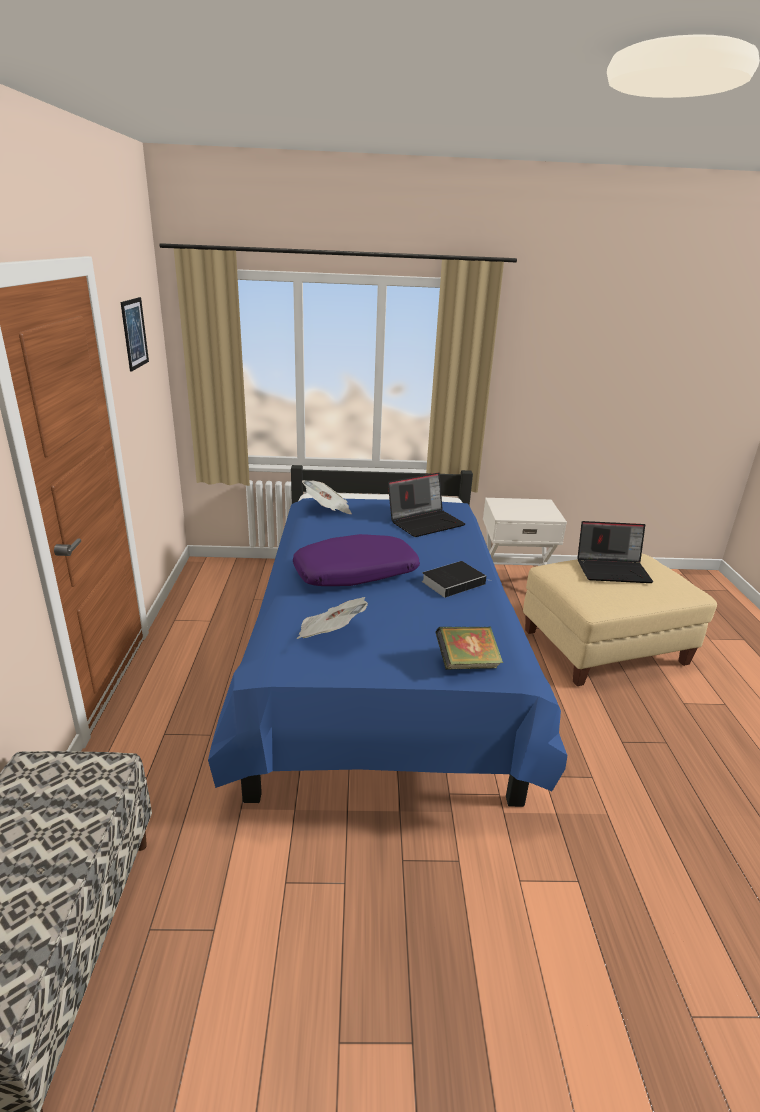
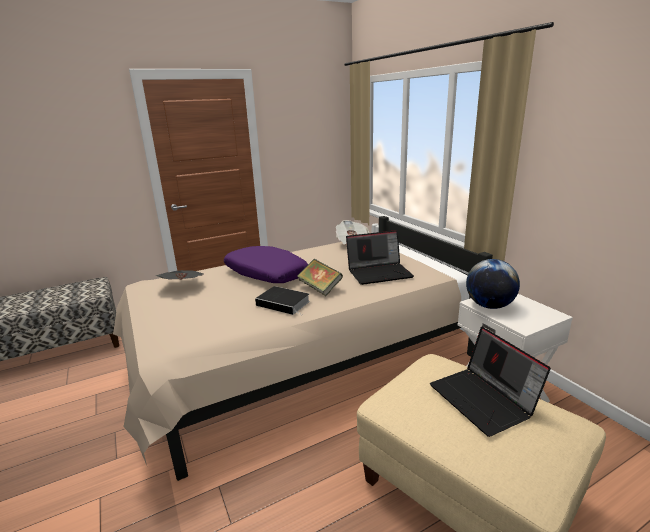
camera: 65 degrees right, 5 degrees down
(134, 333) = (301, 115): picture -> none
(380, 667) = (301, 362): blue bed -> beige bed
(426, 522) = (379, 273): laptop -> laptop turned 45 degrees counterclockwise
(467, 664) = (165, 333): book -> book (320, 288)
(513, 513) = (489, 306): none -> globe

